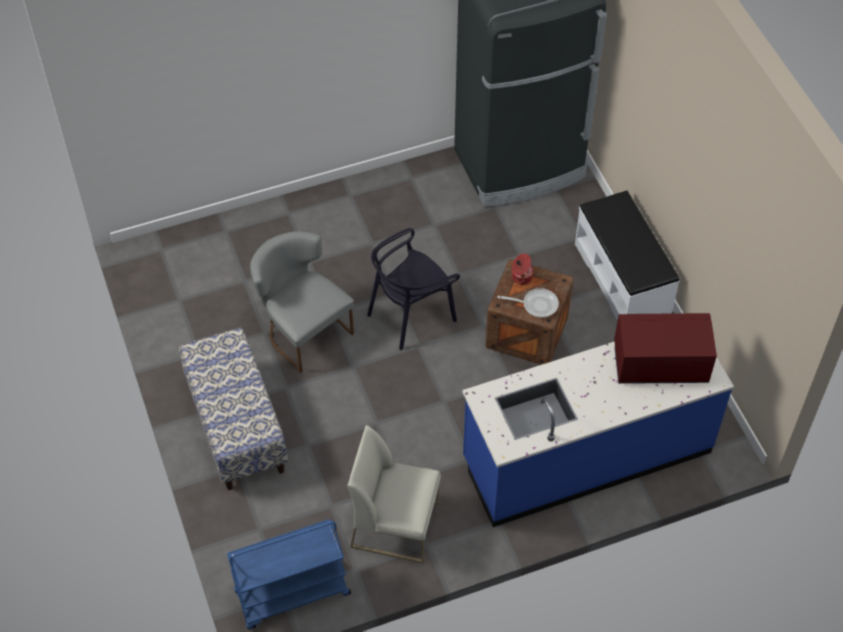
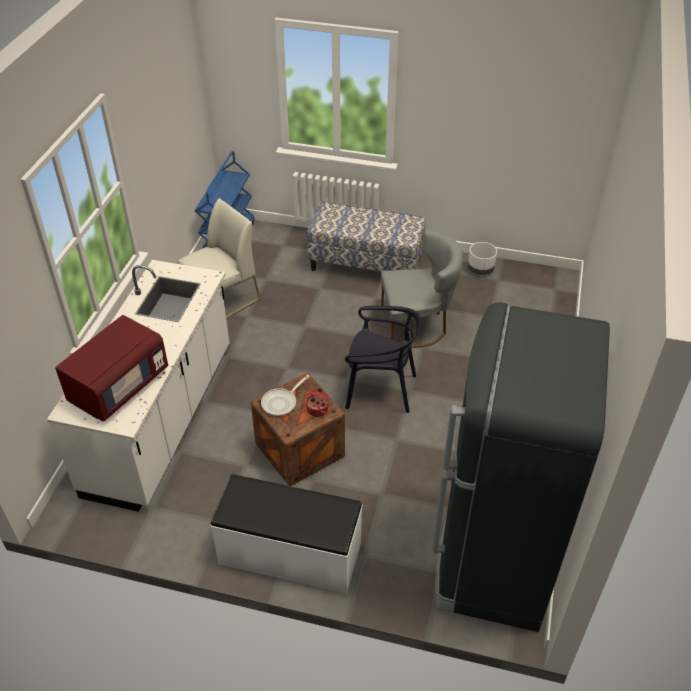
camera: 125 degrees right, 10 degrees down
(171, 322) = (480, 269): none -> white planter
(411, 315) = (380, 389): black chair -> black chair turned 105 degrees clockwise
(586, 455) = (162, 420): blue counter -> white counter

